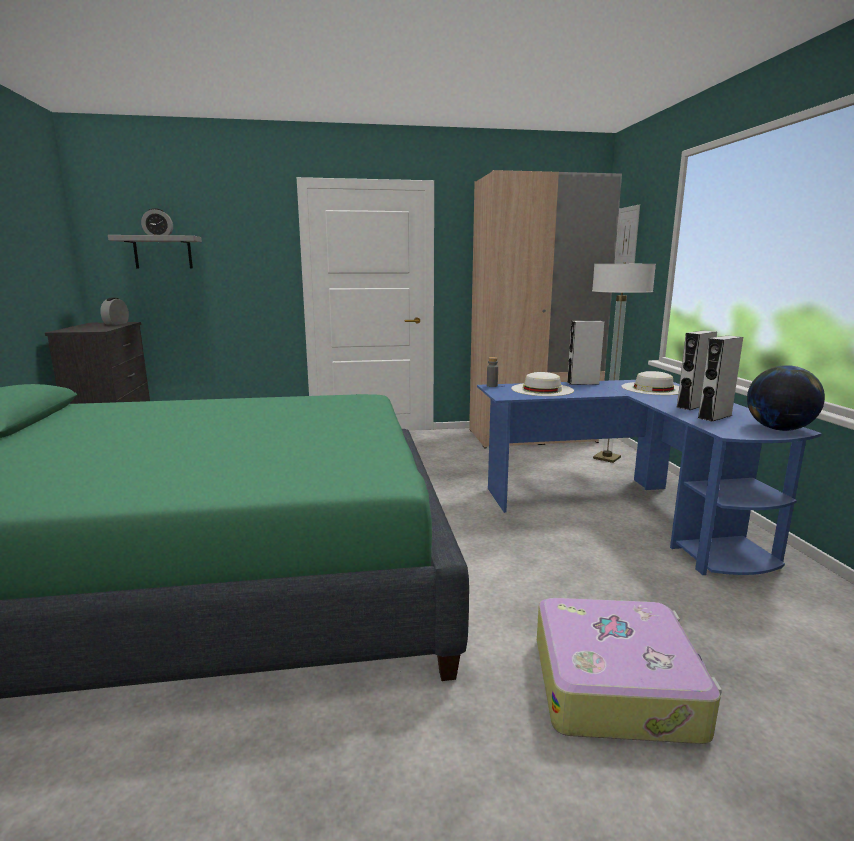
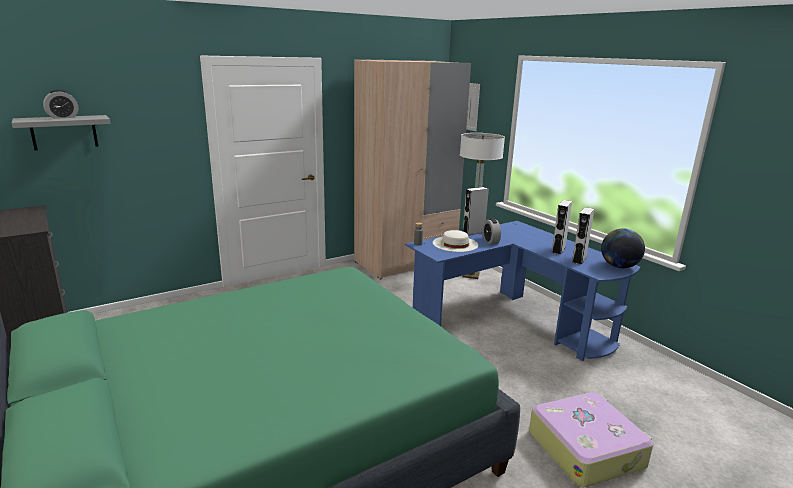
camera: 25 degrees left, 5 degrees up
(116, 323) = (25, 212): alarm clock -> alarm clock (490, 241)
(653, 388) = (521, 233): white hat -> none

